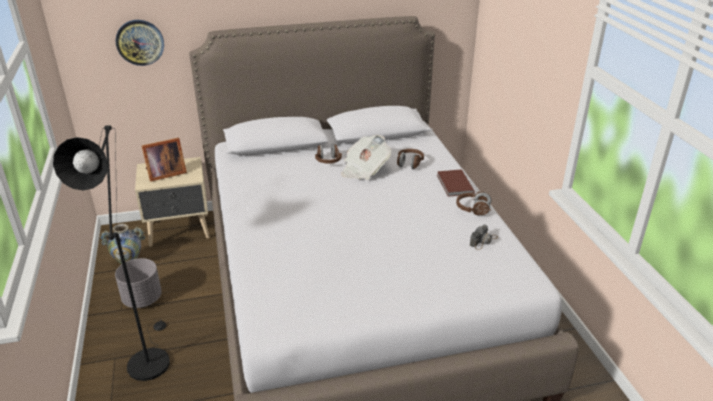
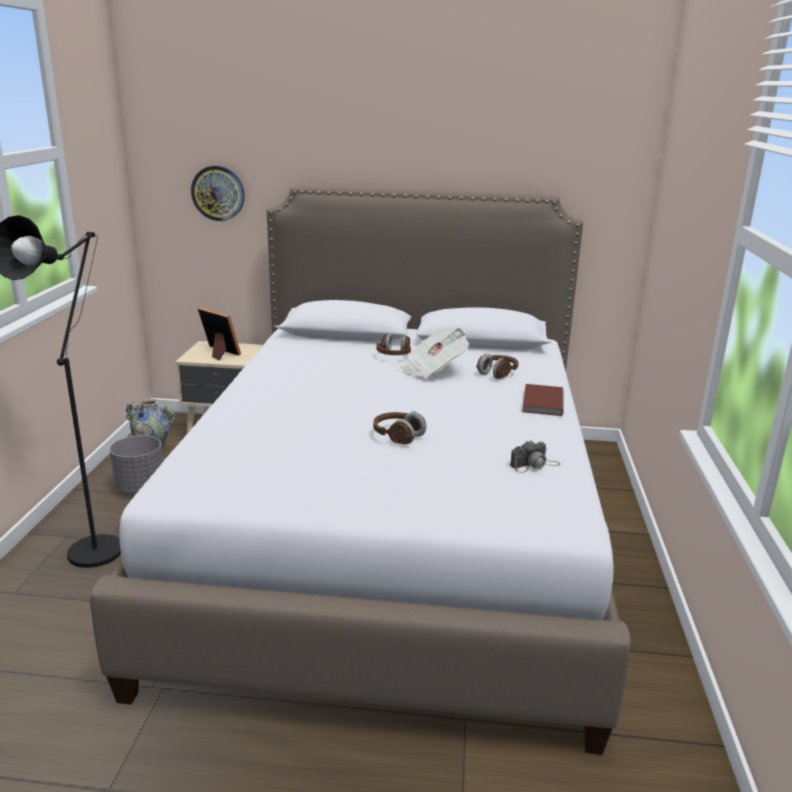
camera: 20 degrees right, 10 degrees down
(165, 174) = (219, 353): picture frame -> picture frame turned 135 degrees counterclockwise
(473, 210) = (547, 431): brown headphones -> brown headphones (398, 437)

